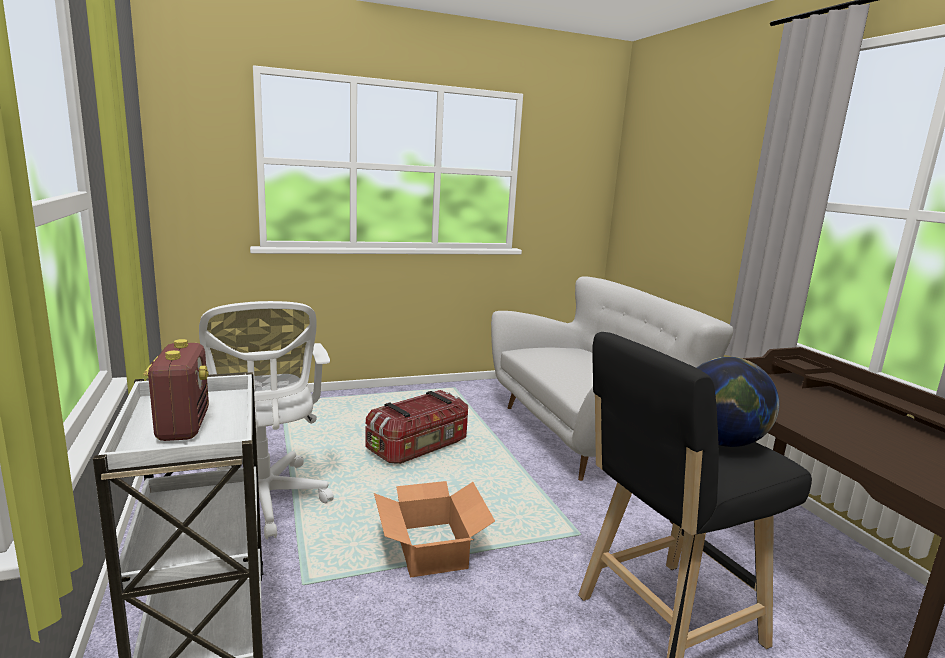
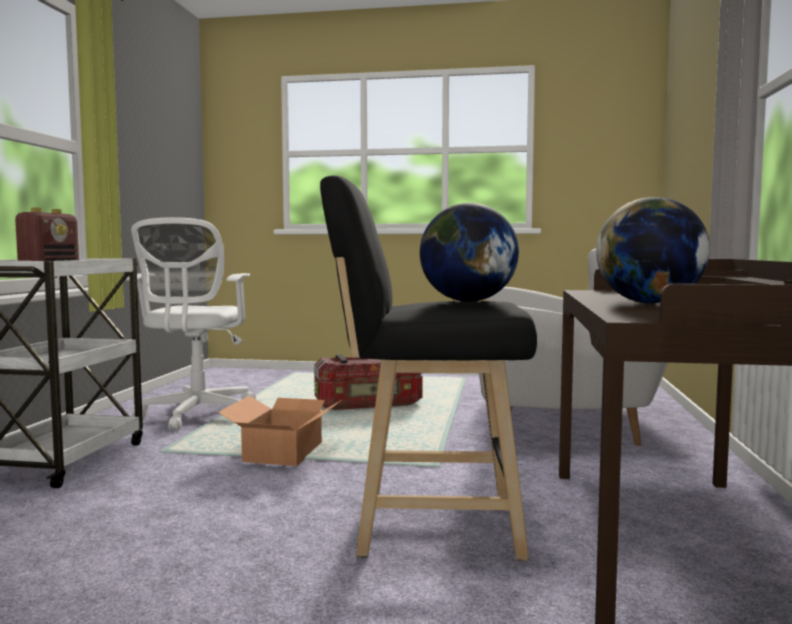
camera: 30 degrees right, 10 degrees down
(846, 432) = (649, 303): none -> globe

